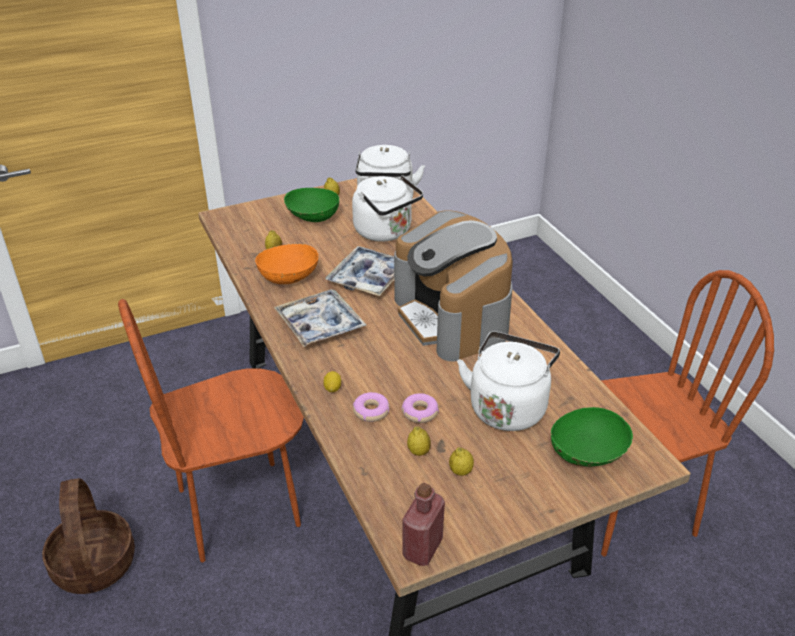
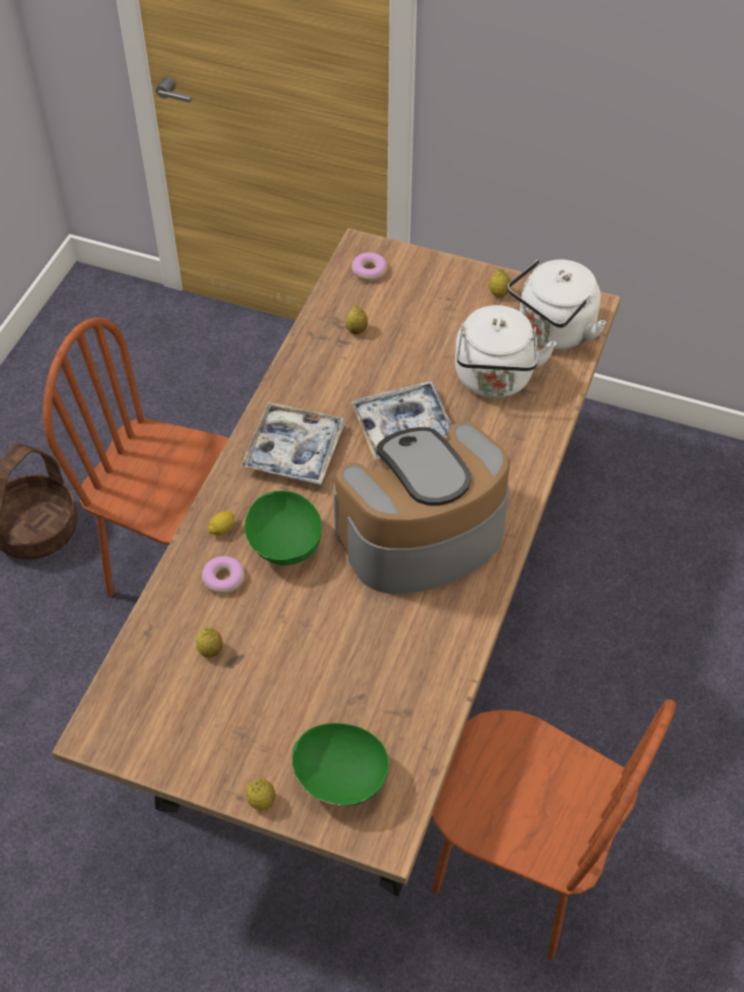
camera: 45 degrees right, 15 degrees up
(288, 277) = (333, 372): orange bowl -> none
(312, 218) = (444, 309): green bowl -> green bowl (284, 543)
(420, 412) = (260, 613): donut -> donut (369, 271)
(422, 548) = (106, 736): red bottle -> none
(452, 318) = (421, 536): coffee machine -> coffee machine turned 45 degrees clockwise
(460, 471) = (218, 698): lemon -> lemon (261, 801)
(508, 406) = (340, 672): white kettle -> none

